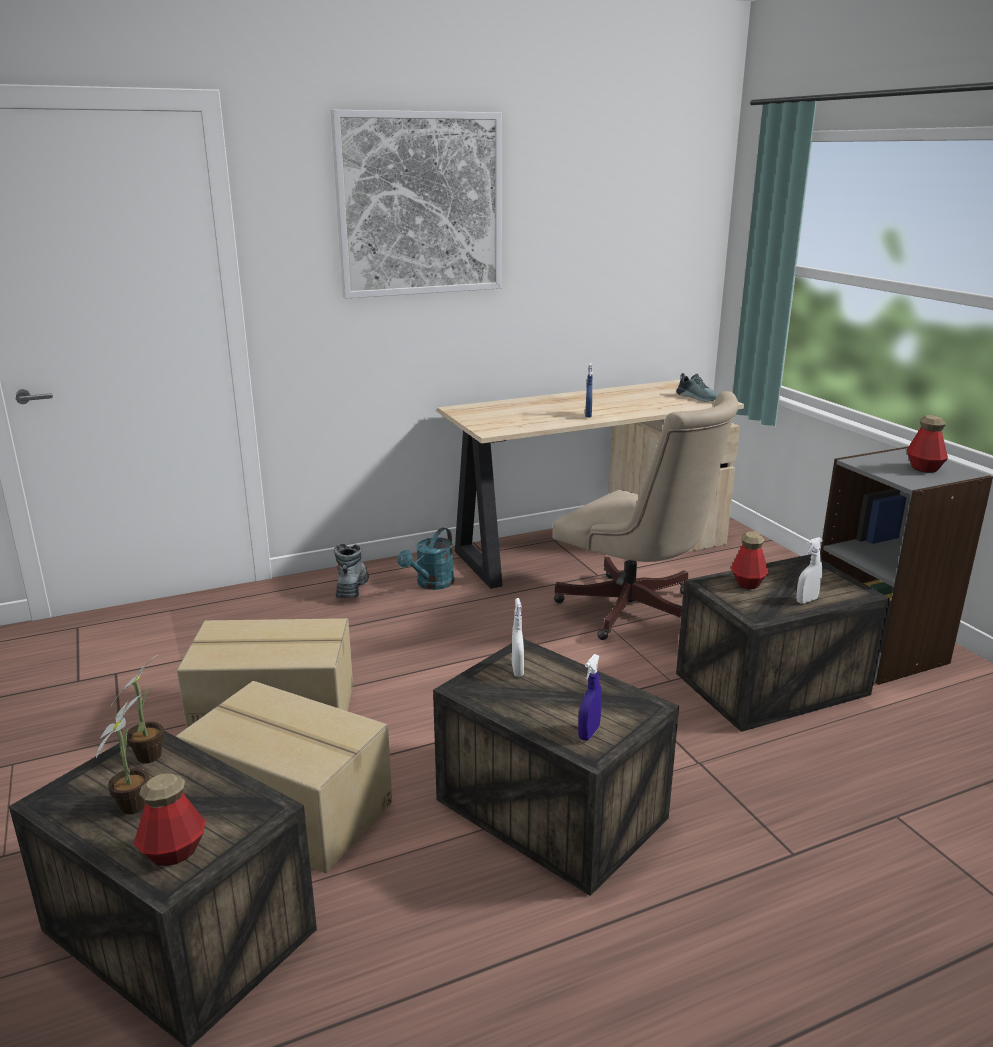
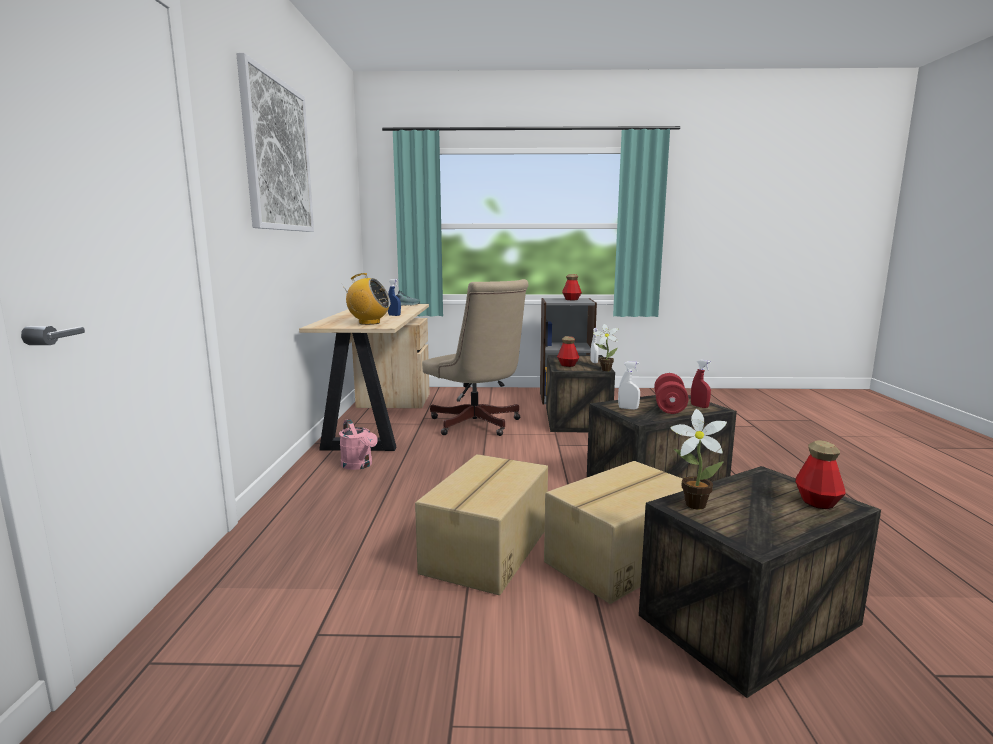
camera: 65 degrees left, 10 degrees down
(135, 802) = (758, 512): potted plant -> potted plant (604, 369)
(352, 587) = (317, 492): boot -> none
(431, 584) = (359, 465): turquoise watering can -> pink watering can
(507, 420) = (369, 323): none -> radio
(561, 704) = (669, 406): none -> red dumbbell
(589, 733) = (699, 406): blue spray bottle -> red spray bottle
(636, 612) = (477, 425): beige office chair -> beige office chair turned 75 degrees clockwise

